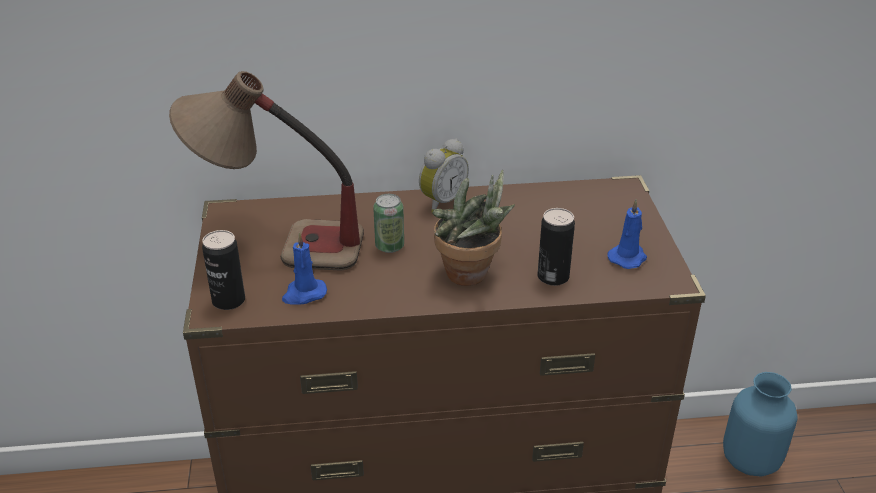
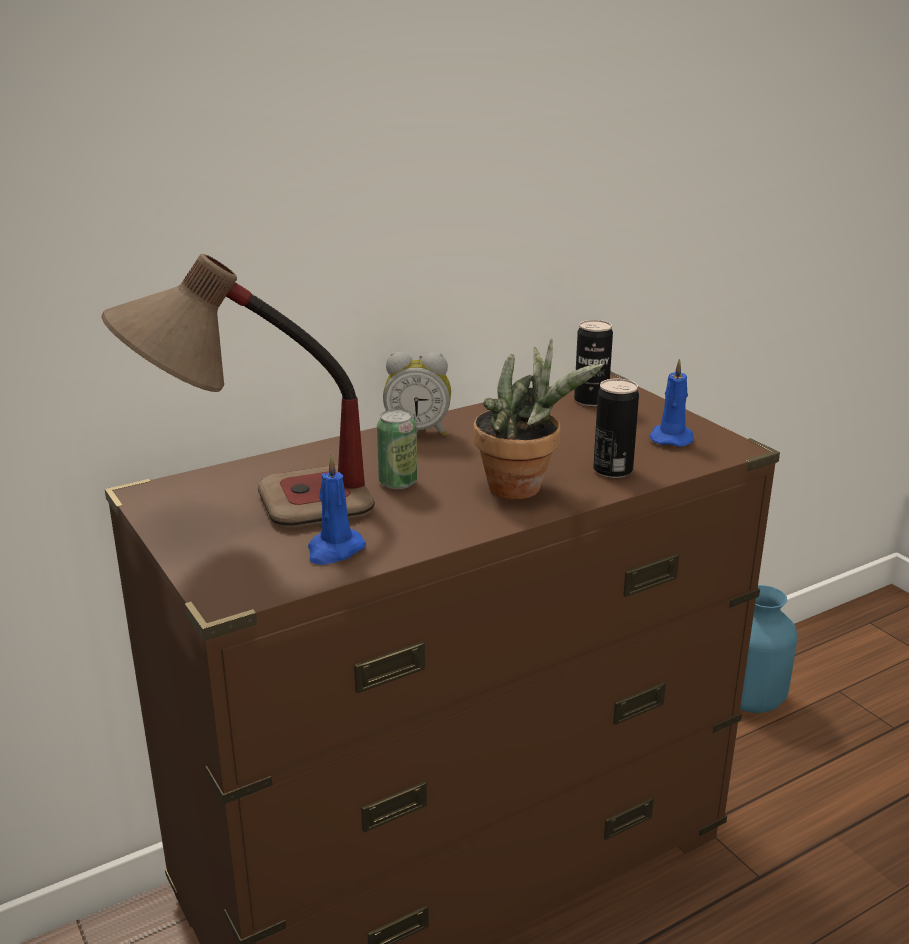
camera: 25 degrees left, 10 degrees down
(228, 301) = (238, 580): can -> can (591, 400)
(441, 201) = (418, 431): alarm clock -> alarm clock turned 75 degrees clockwise

